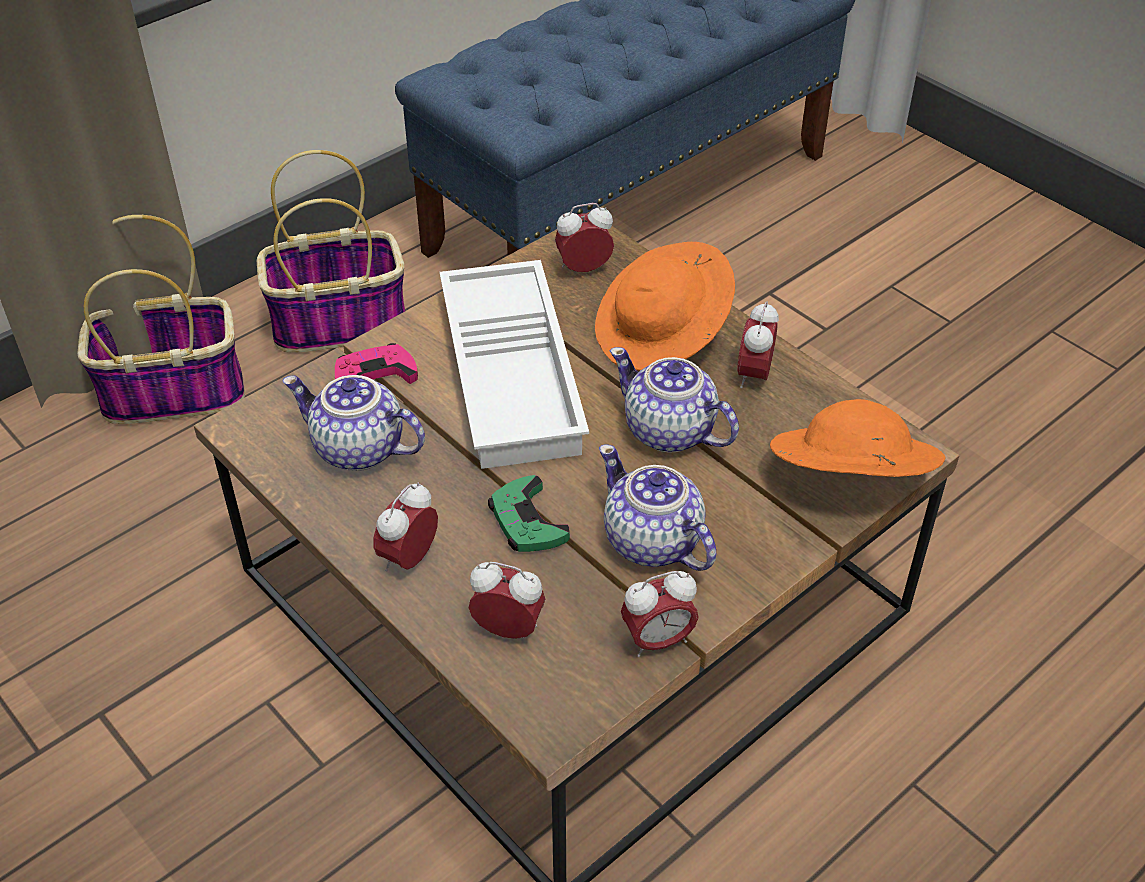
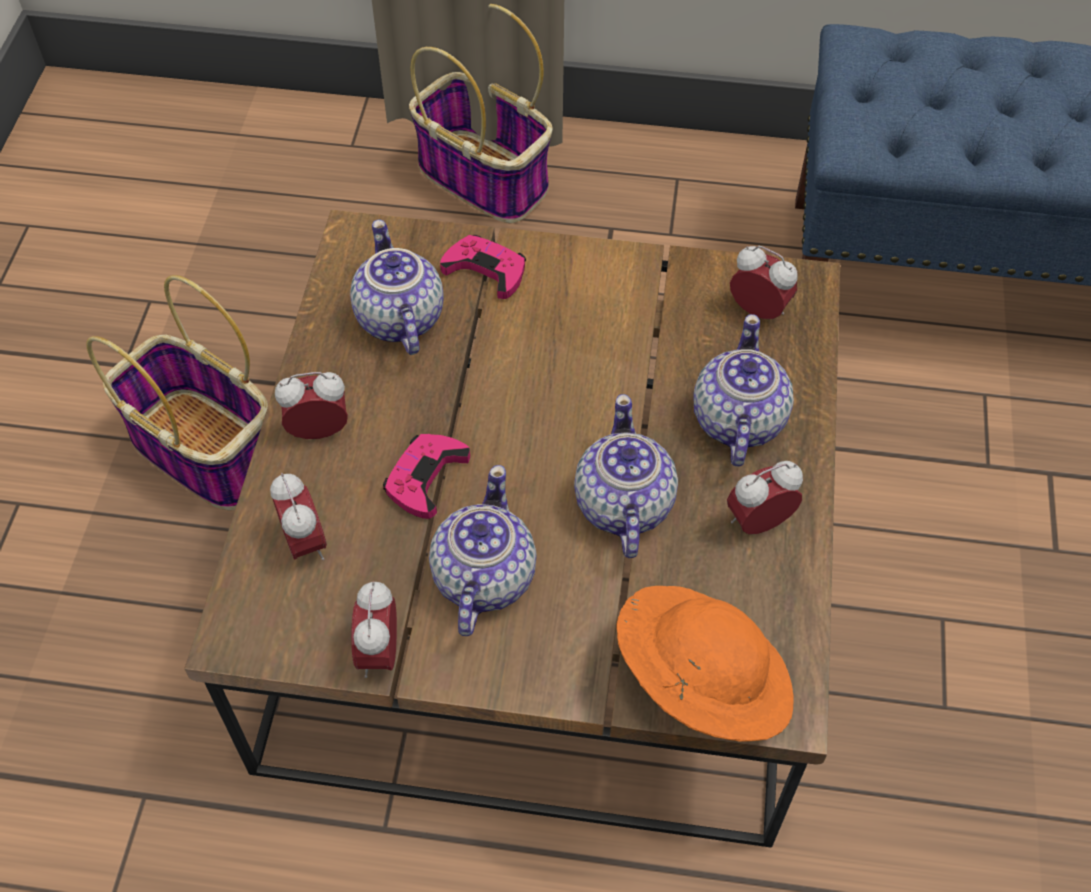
camera: 50 degrees right, 10 degrees up
(341, 322) = (660, 213): basket -> basket (207, 451)
(515, 375) = (579, 355): white tray -> none
(527, 521) = (425, 477): green game controller -> pink game controller
(657, 640) = (379, 653): alarm clock -> alarm clock turned 60 degrees clockwise
(662, 335) = (737, 421): orange hat -> teapot

